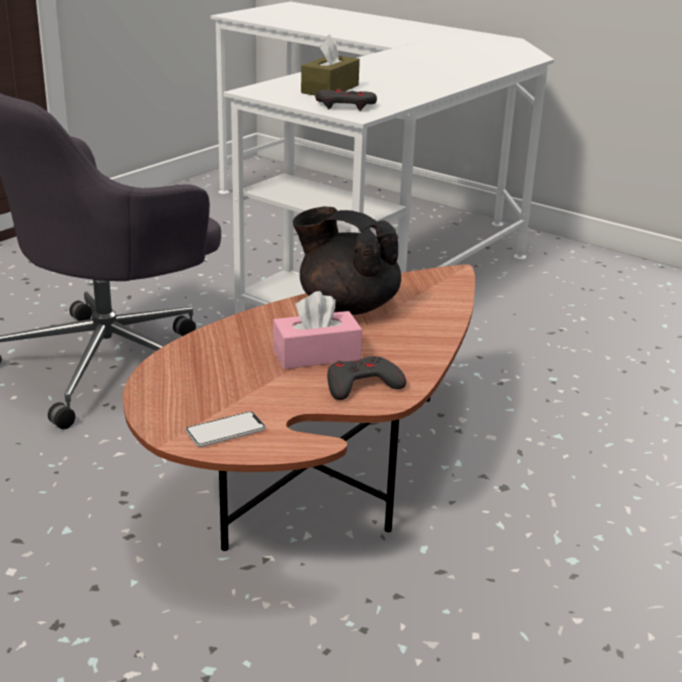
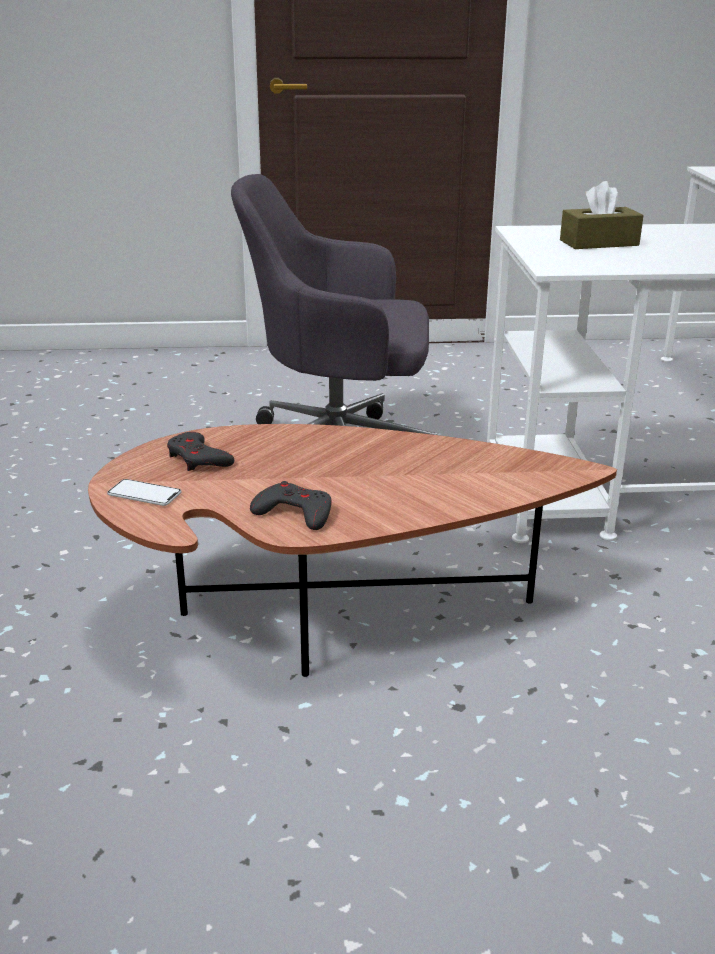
camera: 50 degrees right, 0 degrees up
(316, 355) = (313, 477): pink tissue box -> none
(345, 106) = (567, 258): grey game controller -> grey game controller (198, 459)
(347, 306) = (420, 454): black teapot -> none

